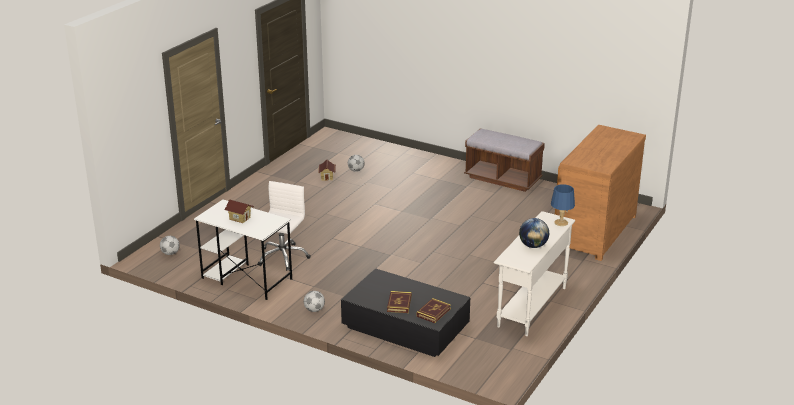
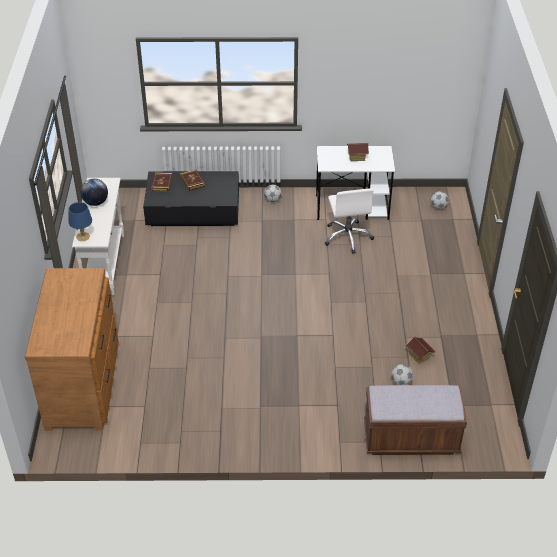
camera: 150 degrees right, 15 degrees up
(503, 179) = (227, 439): brown bench -> brown bench (411, 439)

